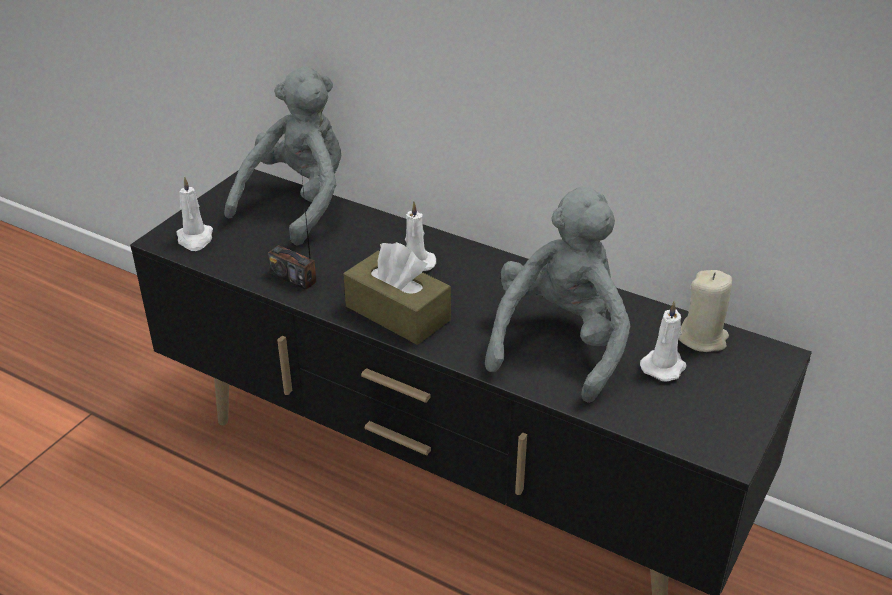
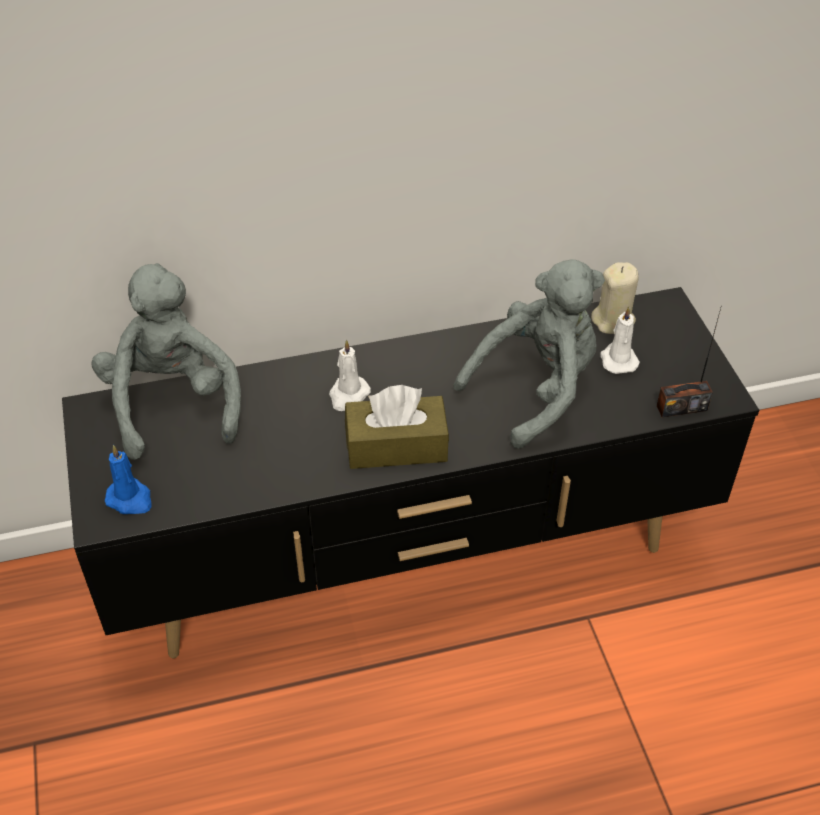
camera: 45 degrees left, 10 degrees up
(195, 239) = (130, 499): white candle -> blue candle
(293, 277) = (272, 474): radio -> radio (681, 407)
(560, 343) = (536, 389): grey plush toy -> grey plush toy turned 75 degrees clockwise

